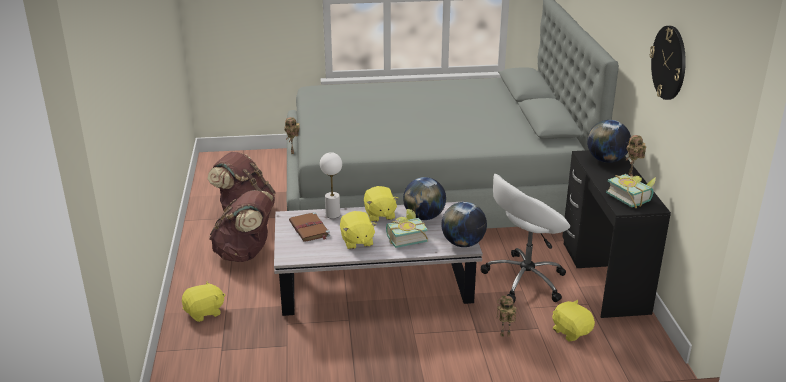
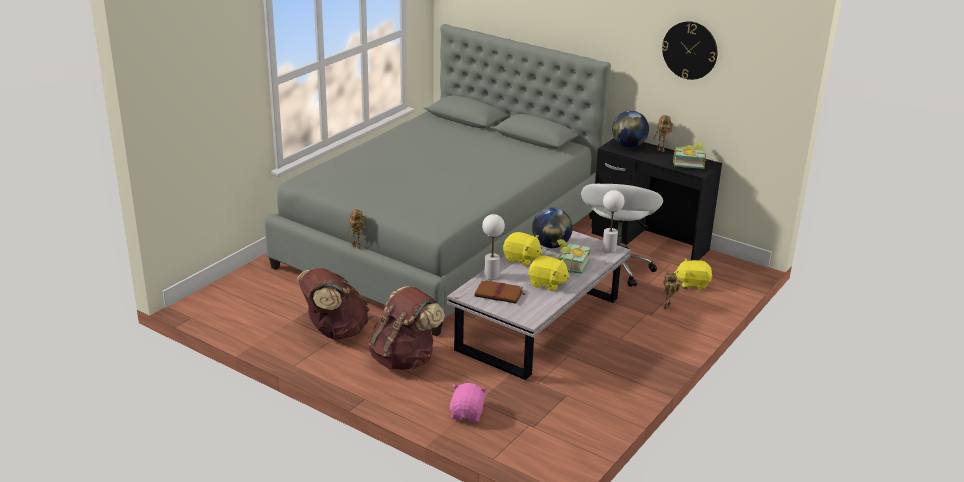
camera: 50 degrees left, 0 degrees up
(204, 312) = (467, 414): yellow plush toy -> pink plush toy
(463, 243) = (609, 249): globe -> white table lamp

